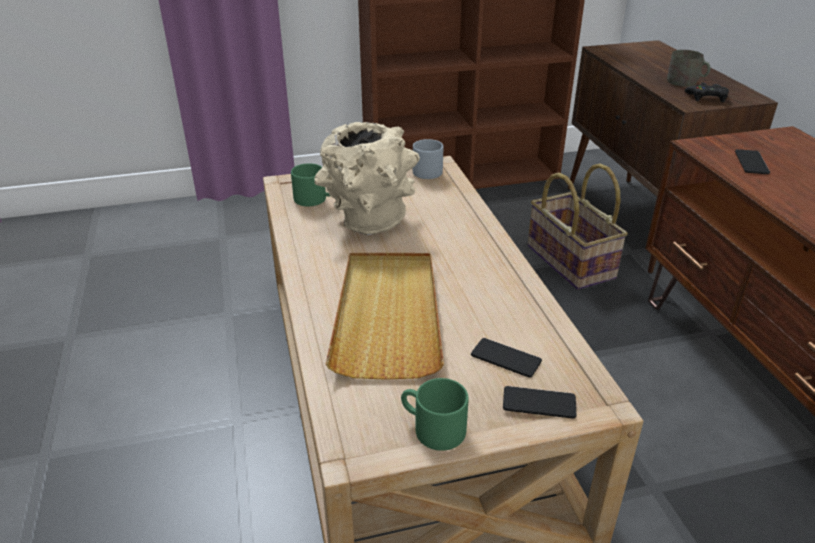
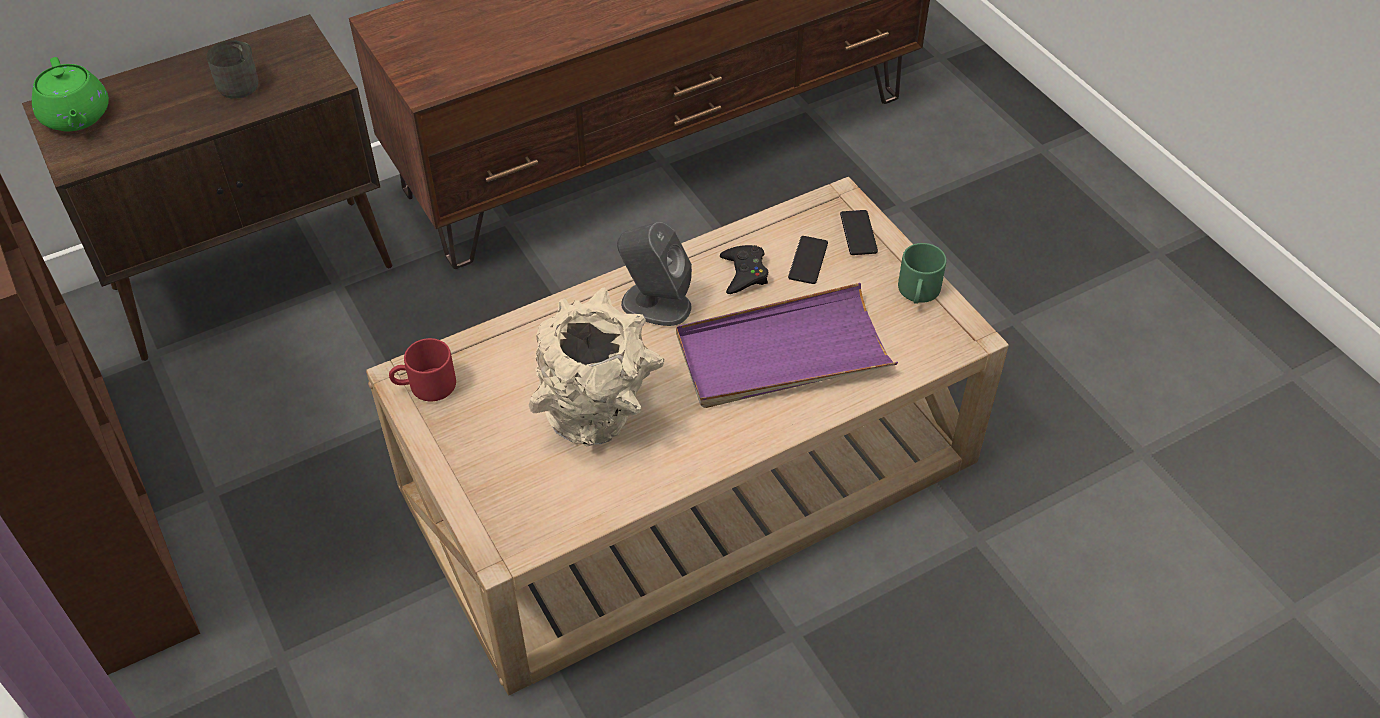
camera: 105 degrees left, 15 degrees up
(315, 199) = (547, 493): green mug -> none
(388, 315) = (782, 353): beige tray -> purple tray
(426, 170) = (425, 386): grey mug -> red mug
(470, 260) = (655, 304): none -> grey speaker
(568, 262) = (375, 347): basket -> none
(645, 49) = (76, 117): none -> green teapot
(707, 97) = (301, 67): black game controller -> black game controller (744, 273)
(751, 162) = (466, 56): phone -> none

